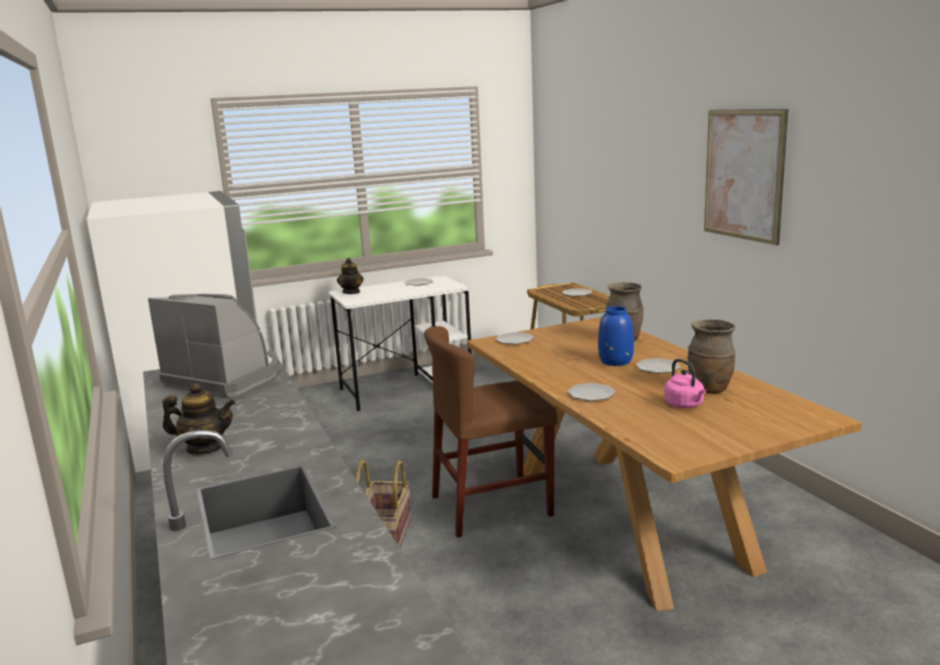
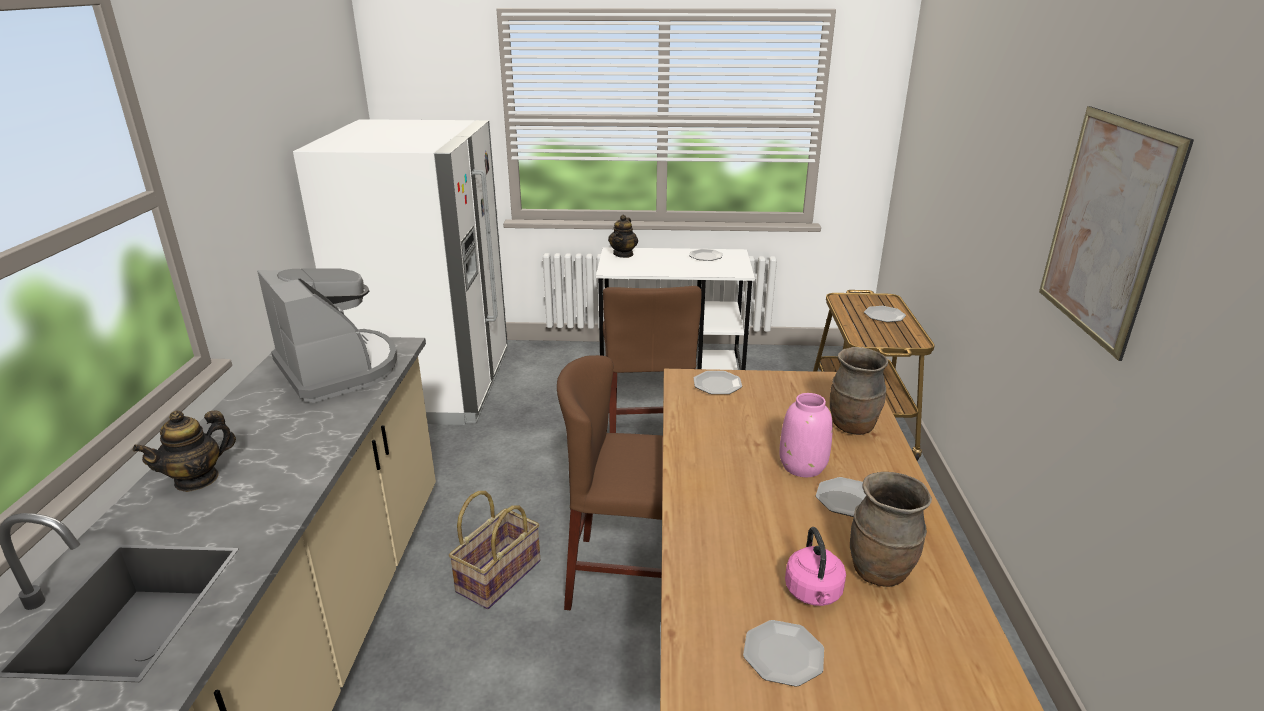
camera: 25 degrees right, 10 degrees up
(204, 448) = (197, 479): teapot -> teapot turned 105 degrees clockwise
(421, 427) = (647, 432): none -> brown chair
(591, 394) = (712, 521): plate -> plate (783, 655)
(615, 361) = (803, 466): blue vase -> pink vase

